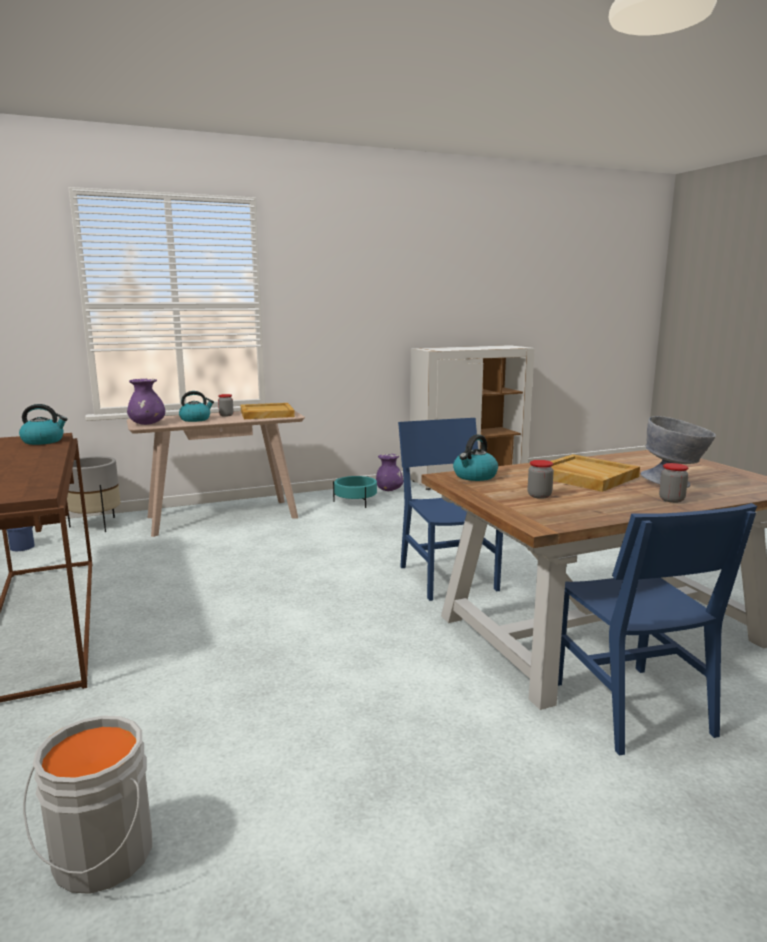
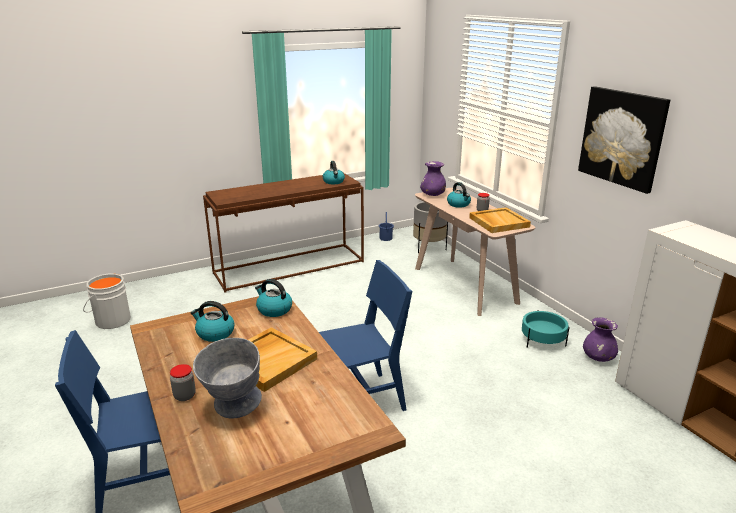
camera: 85 degrees right, 10 degrees up
(341, 299) = (622, 138): none -> picture
(539, 496) = (214, 333): jar -> kettle

